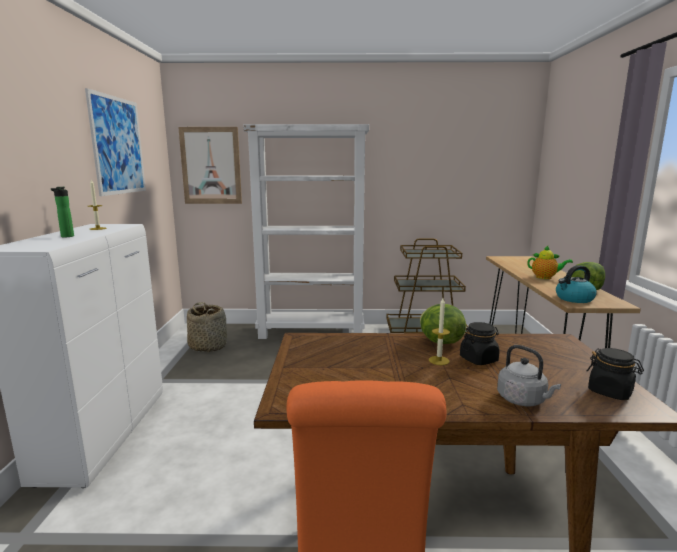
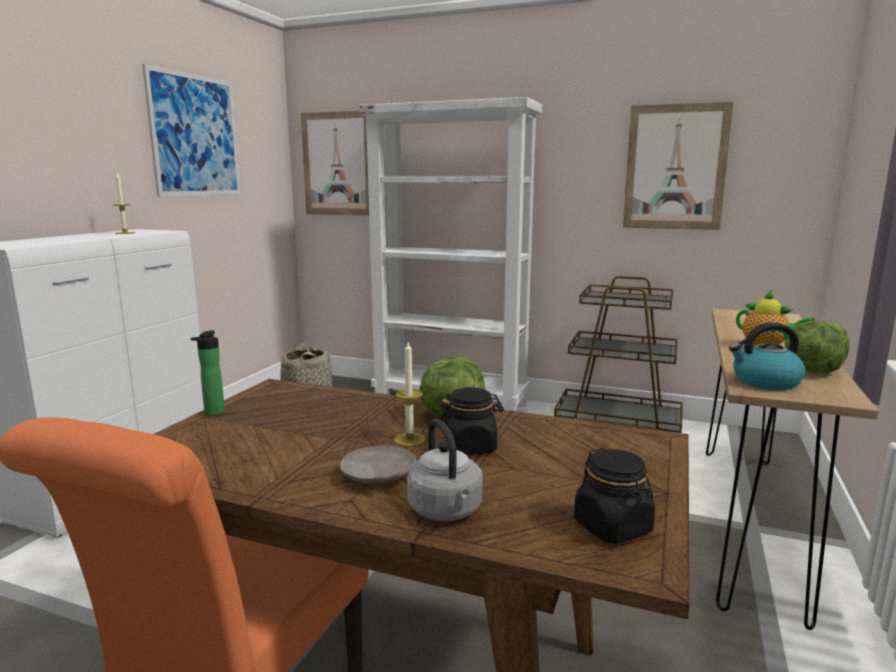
camera: 20 degrees right, 0 degrees up
(66, 237) = (68, 238): bottle -> bottle (212, 413)
(449, 170) = (675, 167): none -> picture
(455, 386) = (377, 475): none -> beige plate

